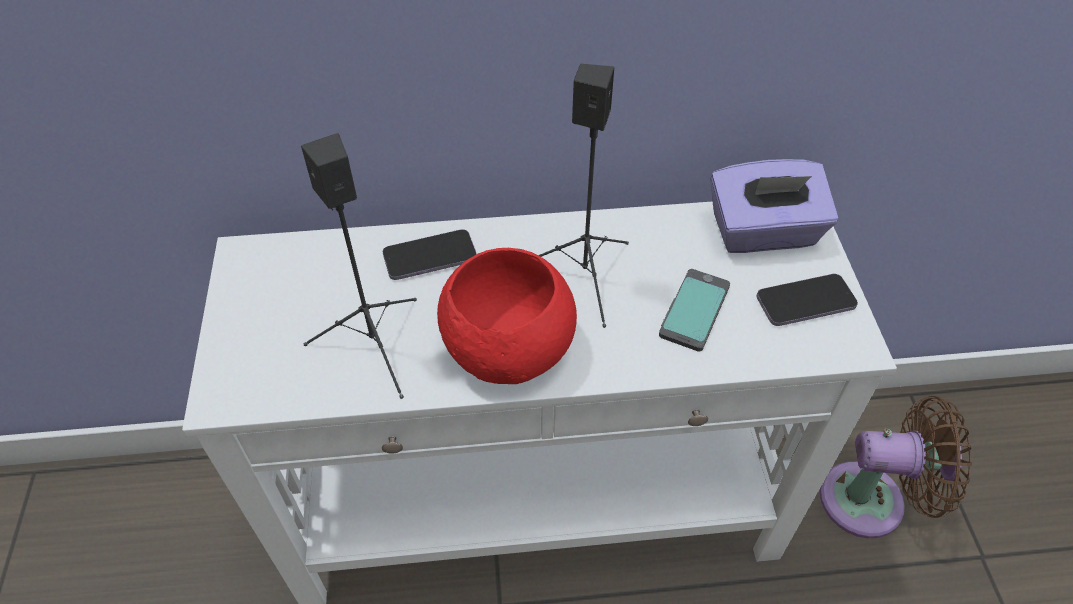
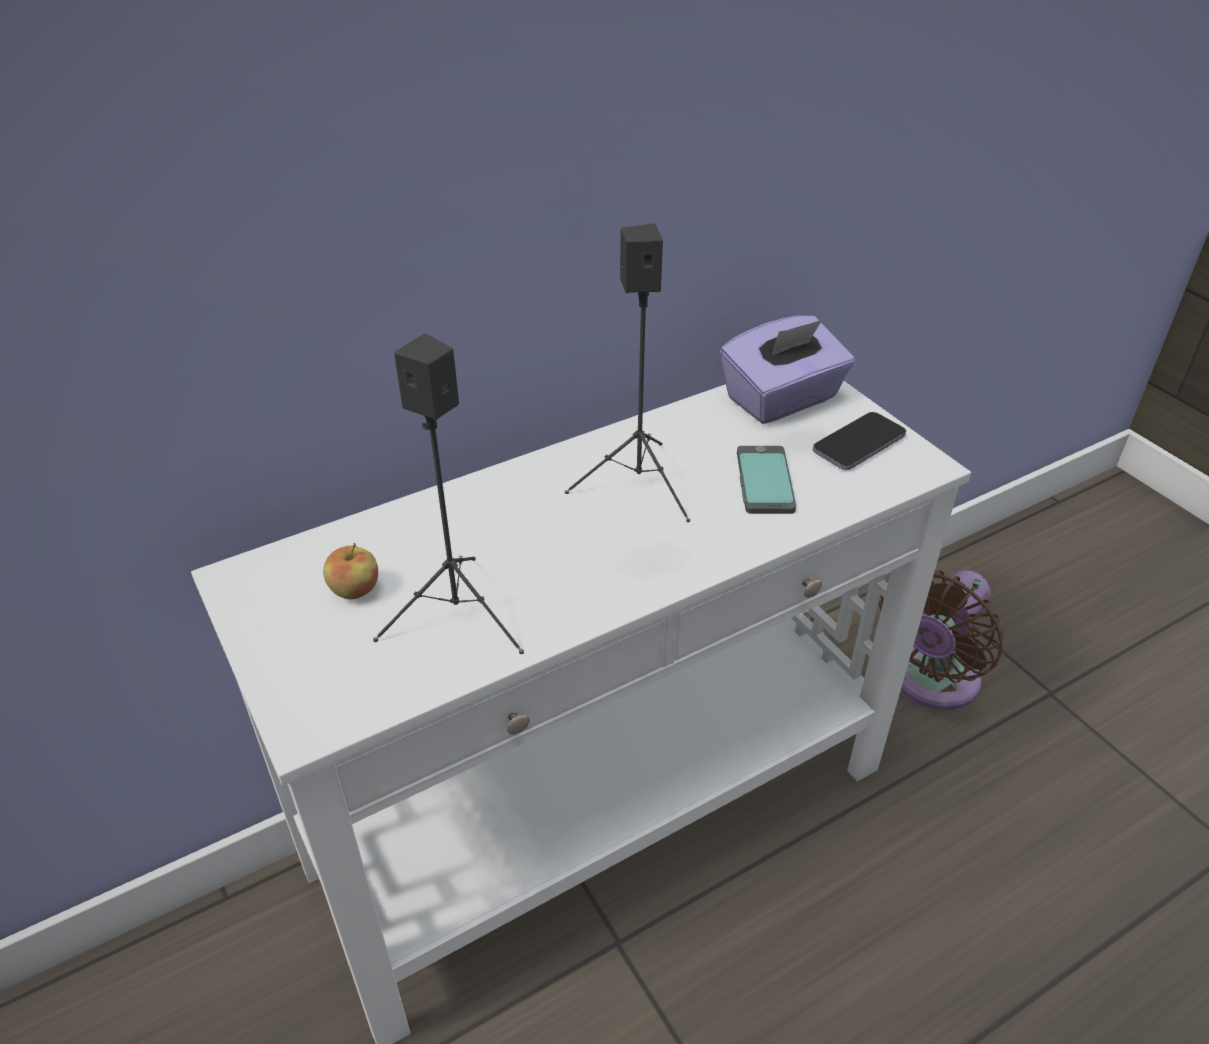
camera: 25 degrees left, 10 degrees down
(315, 296) = (355, 590): none -> apple
(430, 257) = (463, 515): phone -> none
(506, 347) = (602, 571): red bowl -> none
(871, 501) = (929, 681): brown fan -> brown fan turned 150 degrees clockwise

